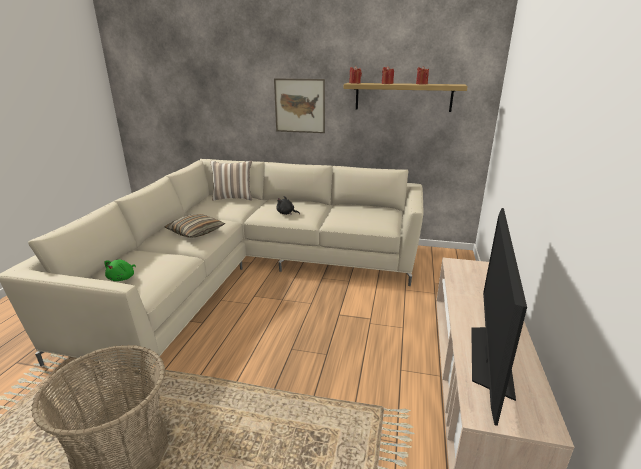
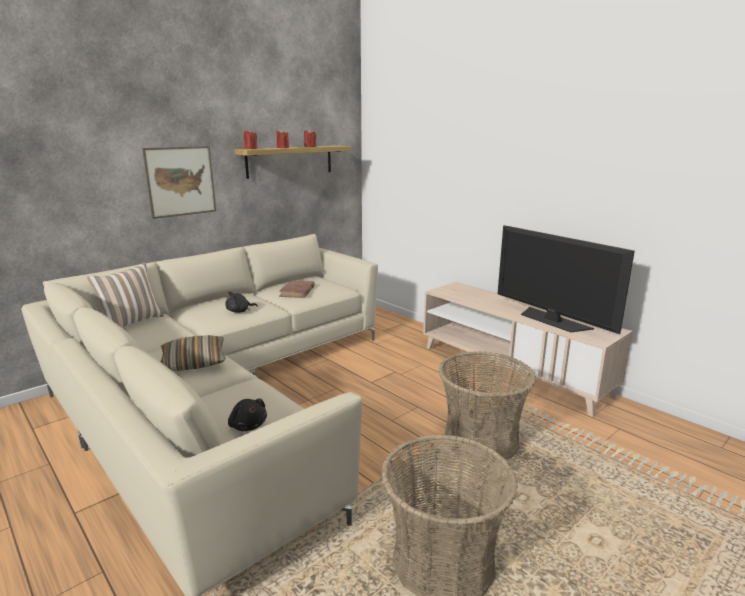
camera: 55 degrees left, 5 degrees down
(122, 278) = (247, 425): green plush toy -> black plush toy
(307, 415) = (481, 440): none -> basket
(349, 214) = (297, 291): none -> brown book

